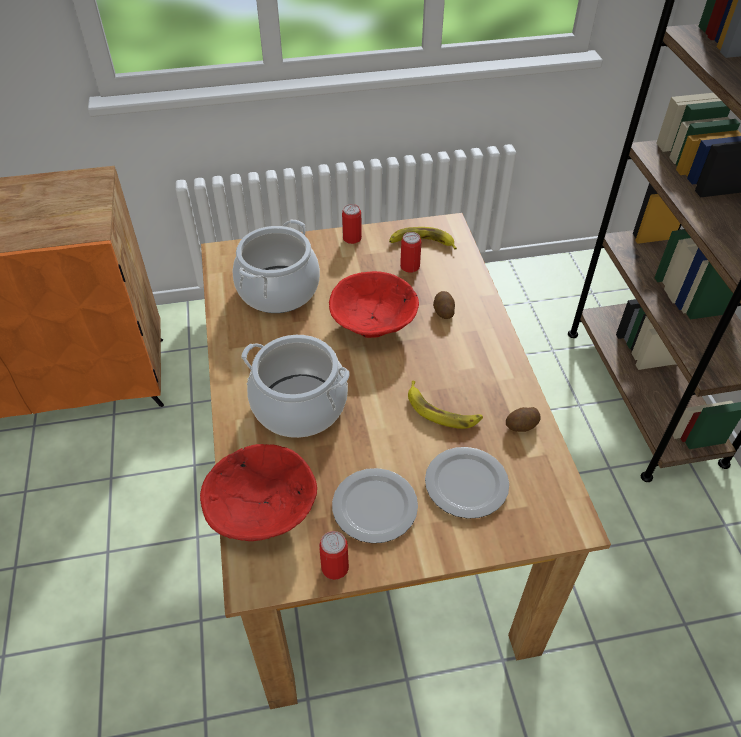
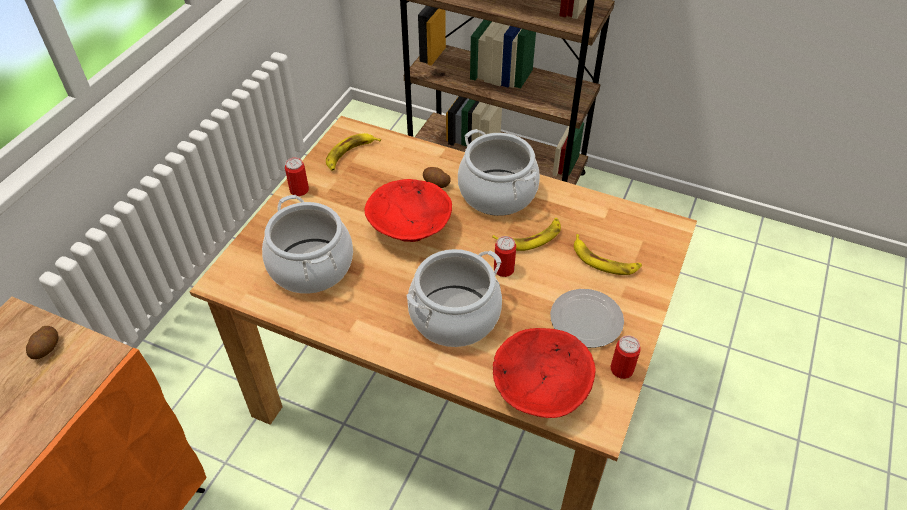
camera: 55 degrees left, 0 degrees up
(410, 266) = (369, 175): can -> can (503, 269)
(467, 485) = (604, 260): plate -> banana
(476, 358) = (497, 192): none -> cooking pot
(522, 426) = (577, 205): potato -> potato (47, 348)

